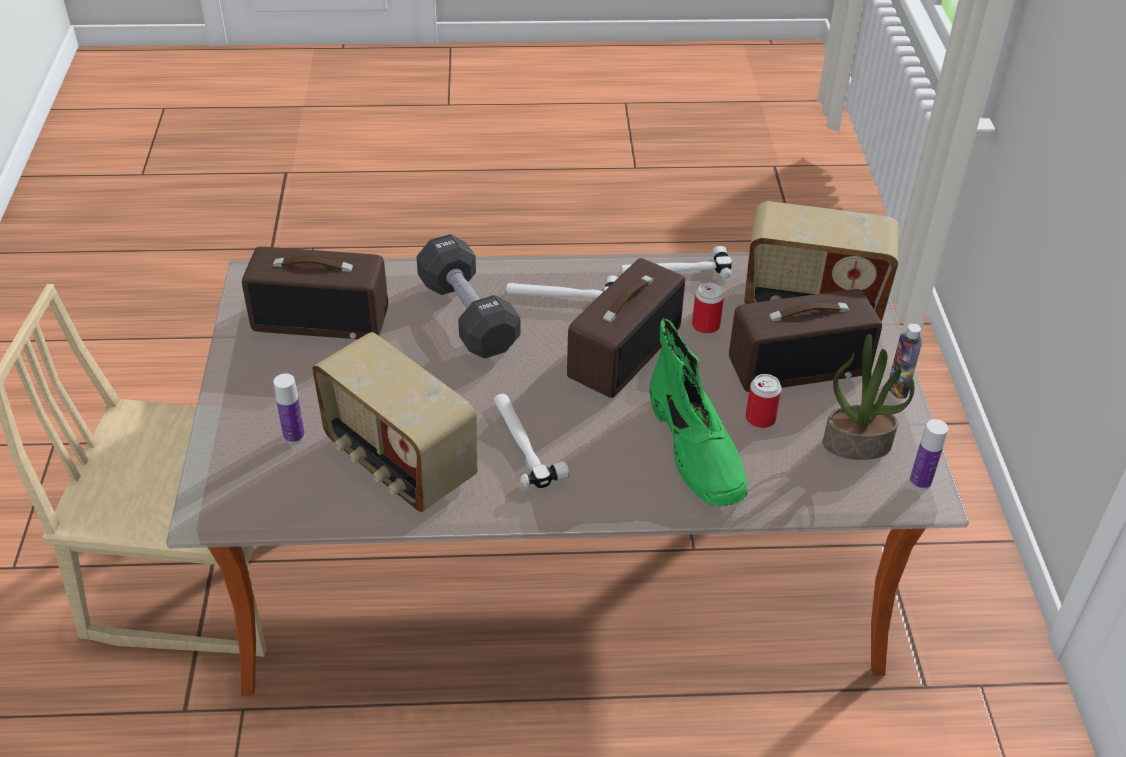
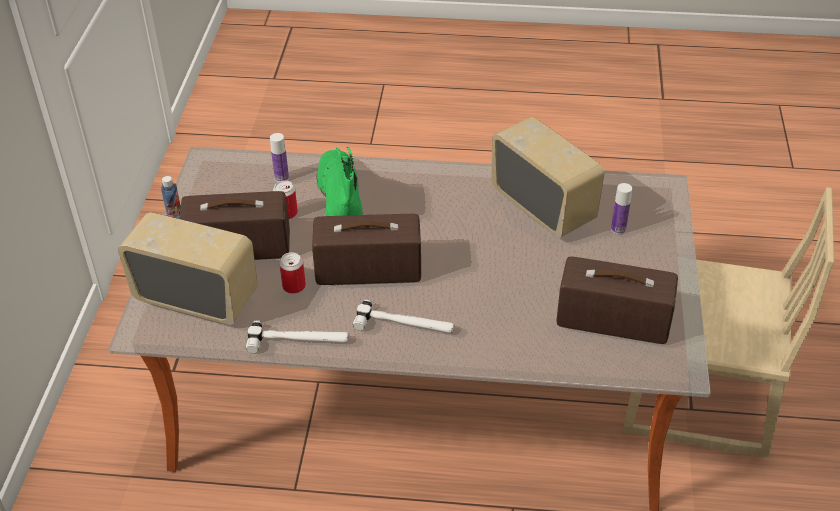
camera: 170 degrees left, 0 degrees up
(468, 315) = (488, 312): black dumbbell -> none
(524, 442) = (456, 211): hammer -> none
(624, 351) = (367, 270): radio -> radio turned 45 degrees clockwise
(857, 443) = (229, 192): potted plant -> none
(920, 481) = (204, 167): bottle -> bottle (281, 178)

